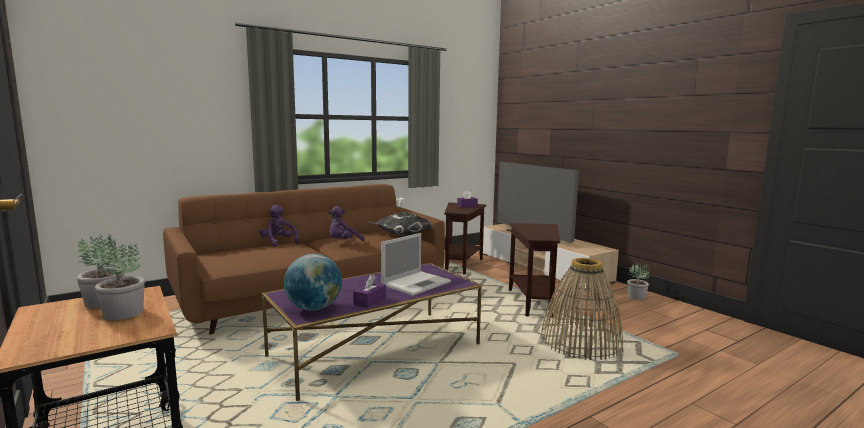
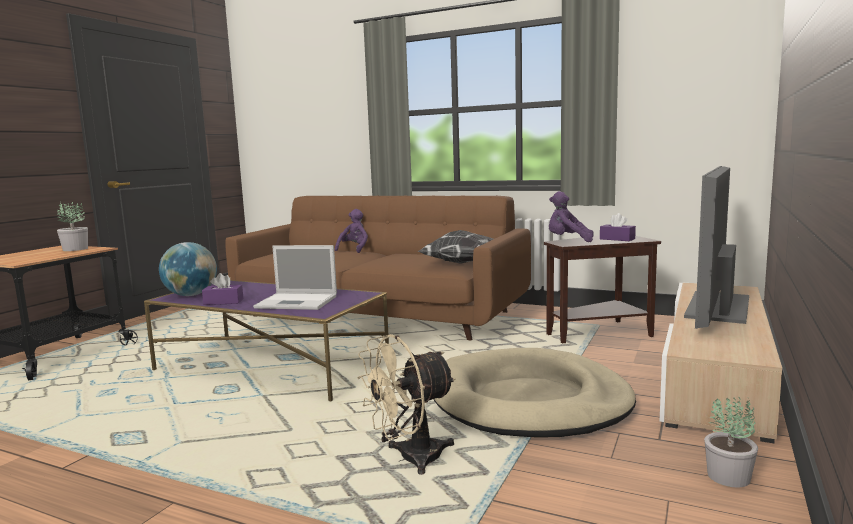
camera: 60 degrees right, 0 degrees up
(123, 313) = (52, 254): potted plant -> none
(343, 242) = (387, 257): purple plush toy -> purple plush toy (568, 241)
(533, 302) = (529, 400): brown side table -> beige dog bed
(581, 342) = (410, 459): basket -> beige fan

